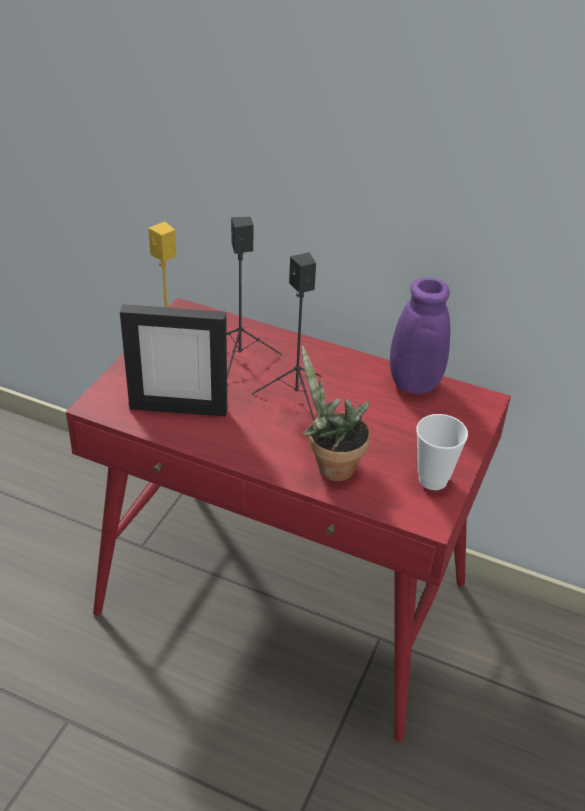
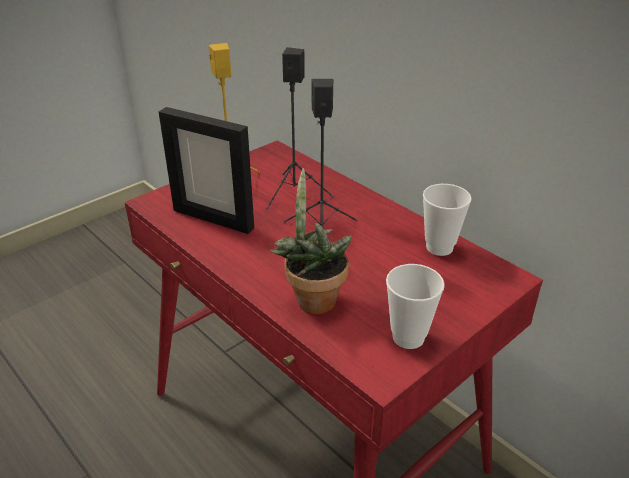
camera: 25 degrees right, 5 degrees down
(411, 386) = (439, 247): purple vase -> cup

